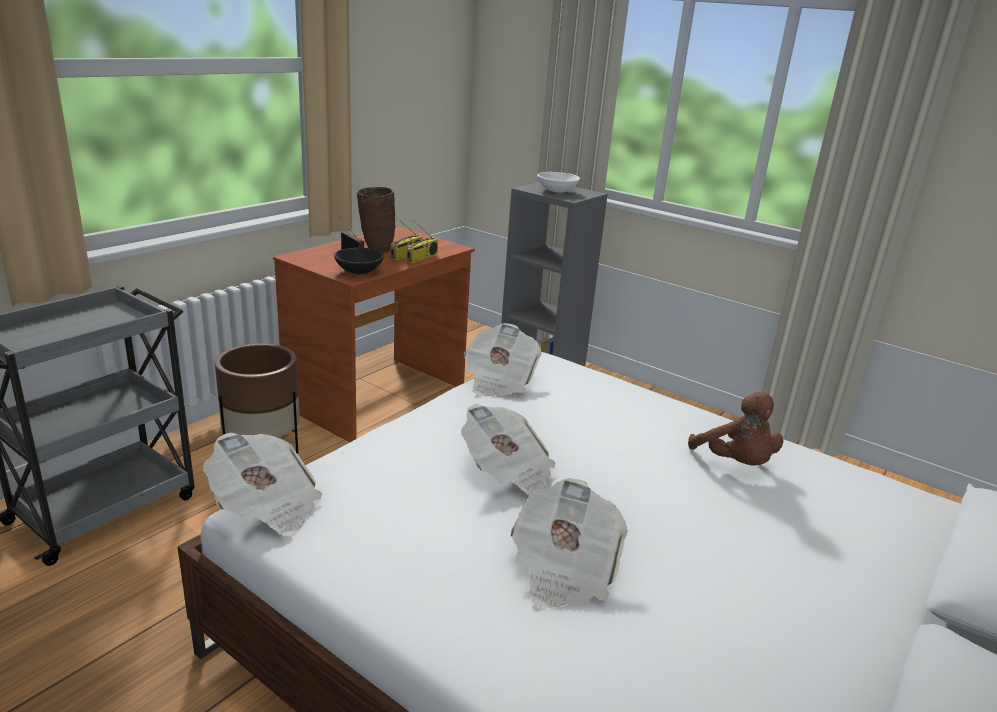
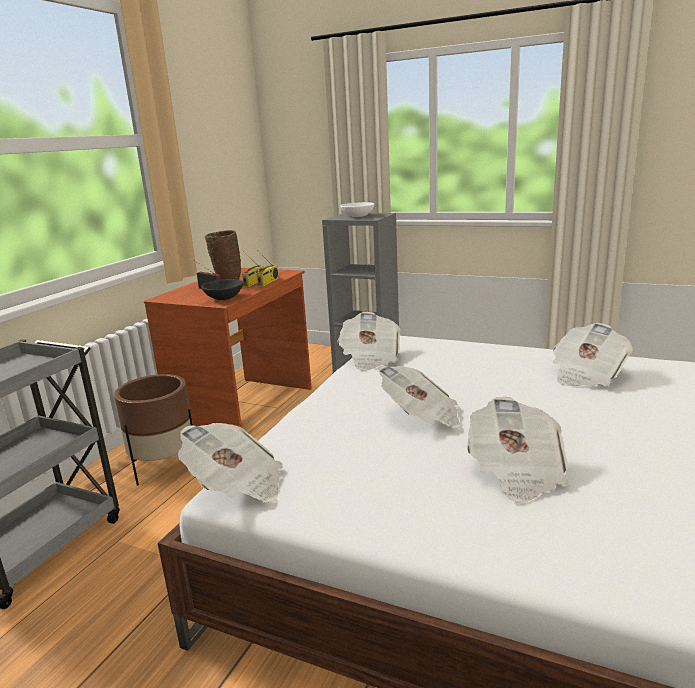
camera: 10 degrees left, 5 degrees down
(735, 463) = (586, 374): brown plush toy -> newspaper

